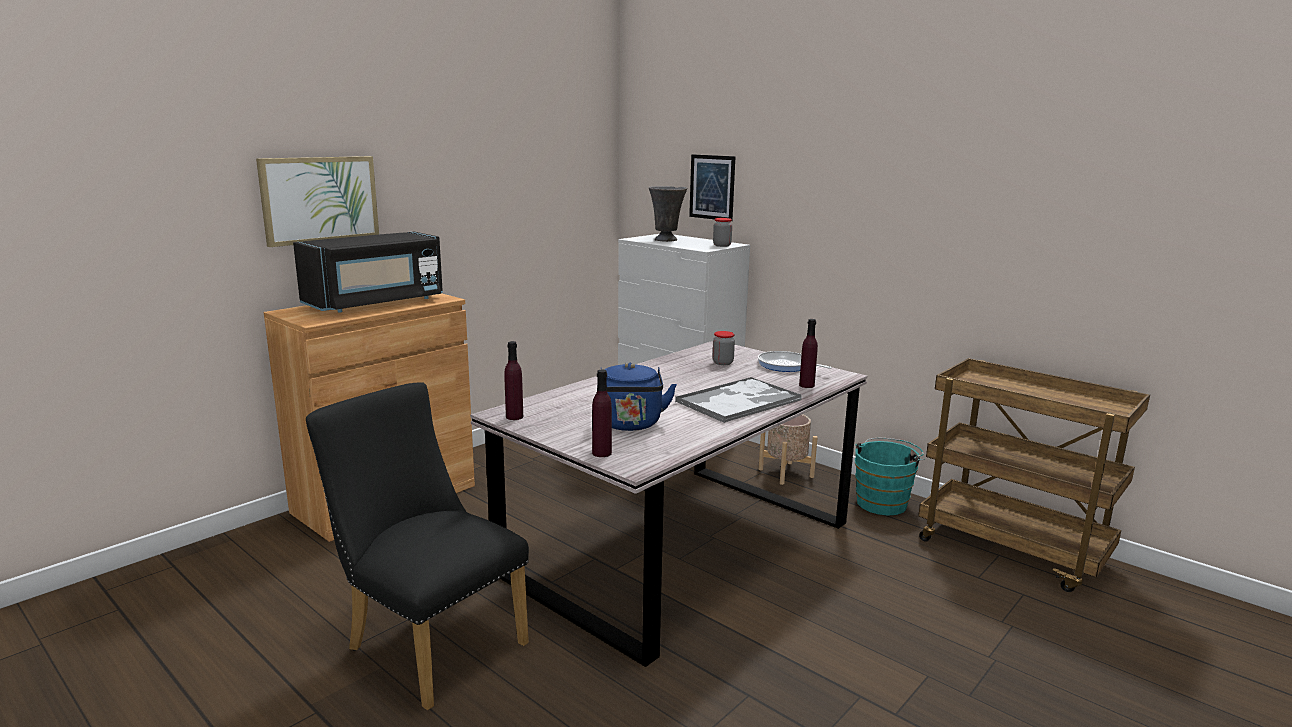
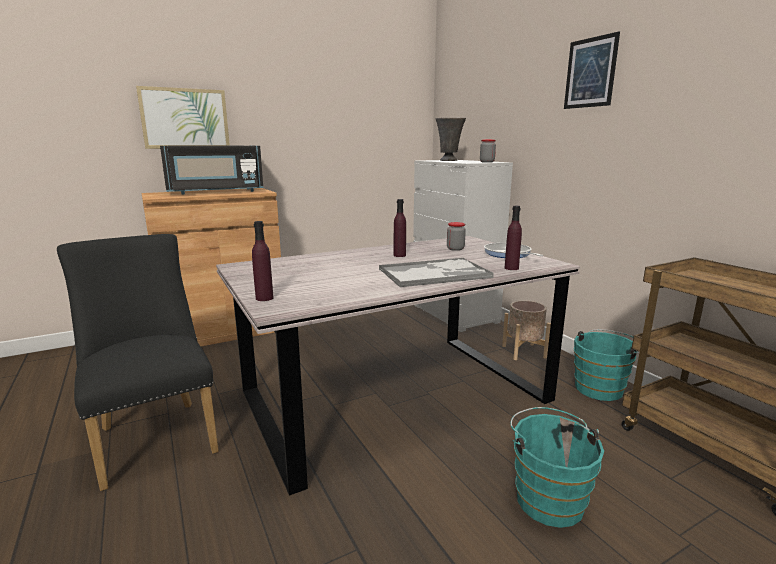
camera: 20 degrees right, 0 degrees up
(514, 417) = (242, 268): purple bottle -> purple bottle (399, 255)
(630, 425) = (319, 281): blue kettle -> none
(712, 187) = (489, 119): picture -> picture (590, 73)
(886, 615) = (547, 497): none -> turquoise bucket

